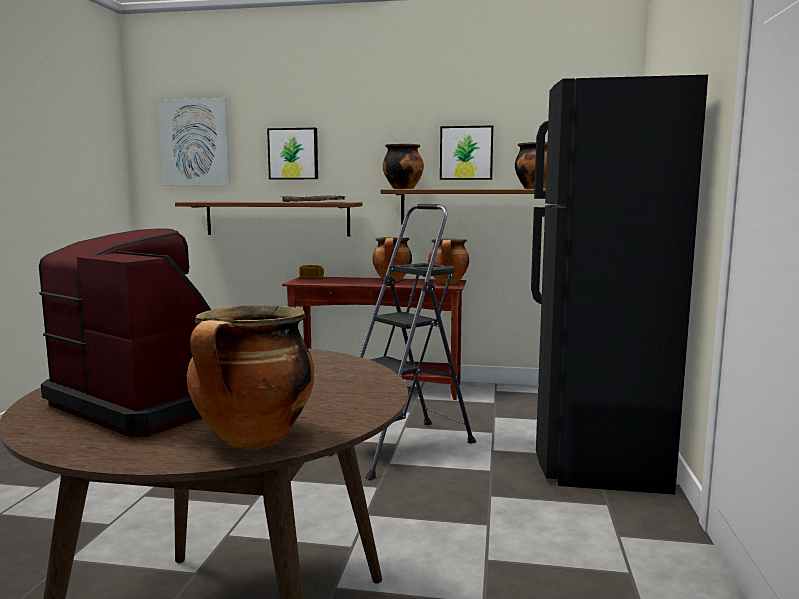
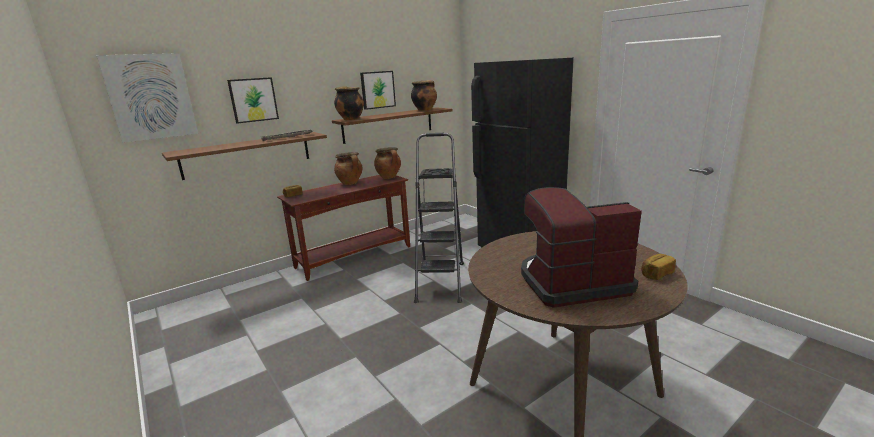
camera: 45 degrees left, 10 degrees up
(253, 440) = (656, 274): cooking pot -> bread

